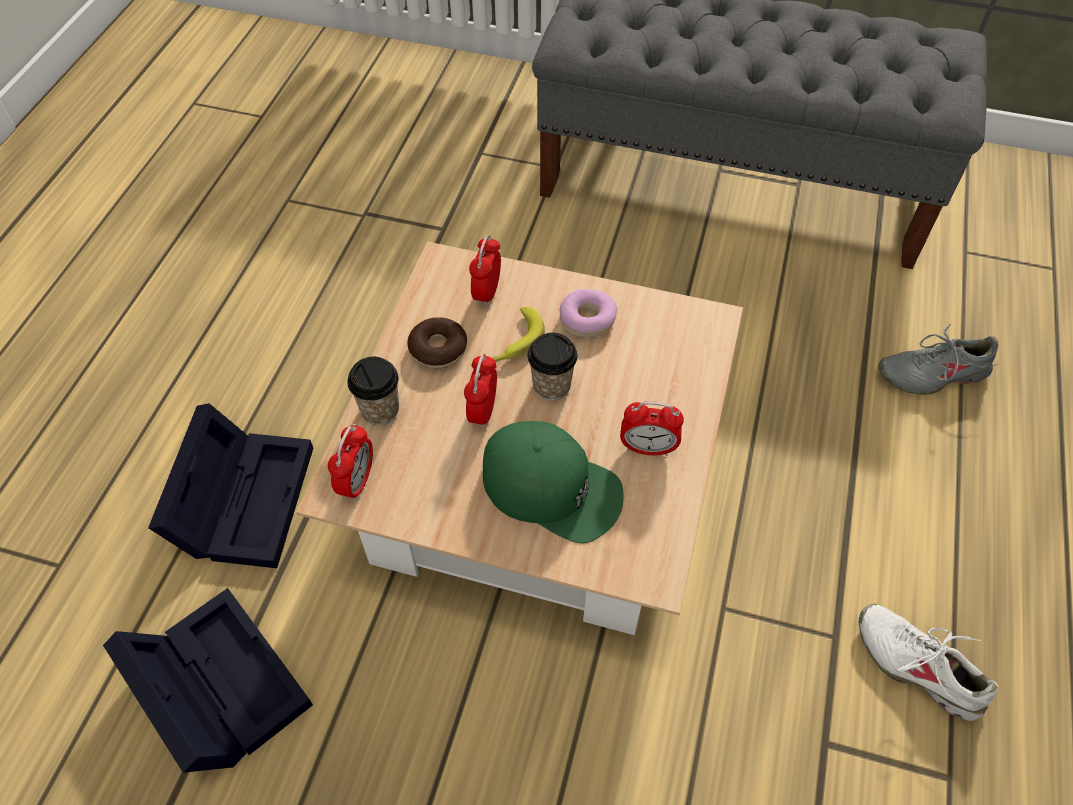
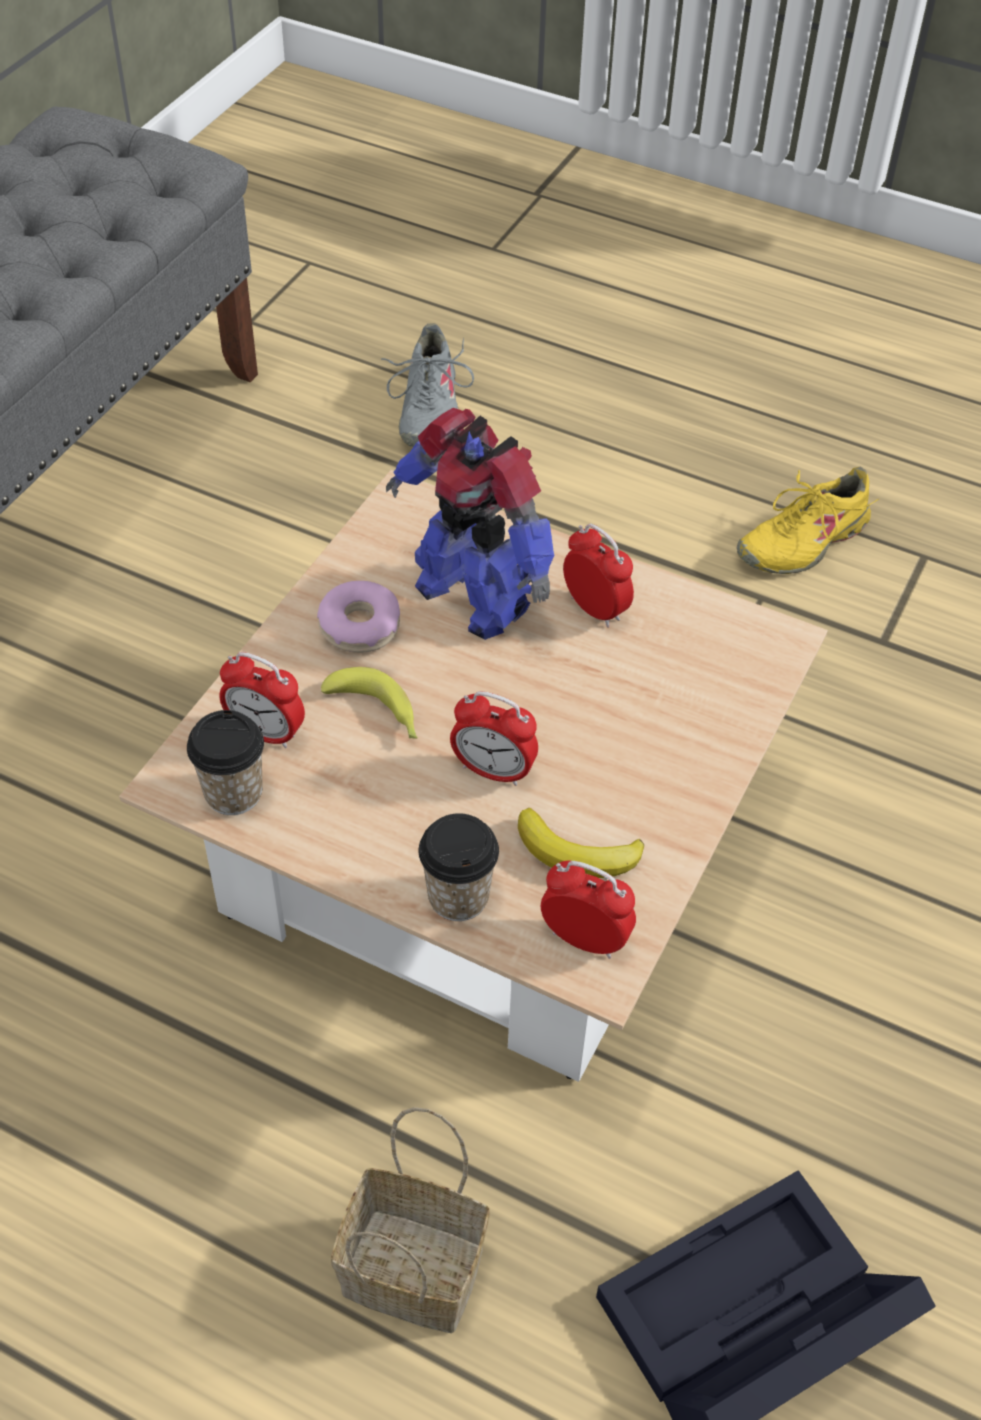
camera: 80 degrees left, 5 degrees down
(244, 496) = (407, 1272): black storage box -> basket
(424, 468) = (577, 853): none -> banana
(438, 349) = (360, 809): donut -> none
(551, 386) = (468, 686): cup -> cup (233, 793)
(552, 487) = (635, 715): green cap -> none
(636, 374) = (473, 595): none -> toy robot
(647, 448) = (595, 609): alarm clock -> alarm clock turned 60 degrees counterclockwise
(917, 665) = (802, 541): white shoe -> yellow shoe

